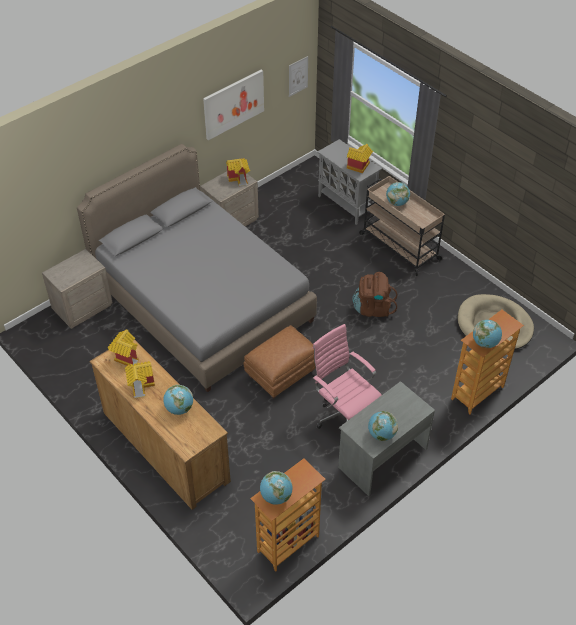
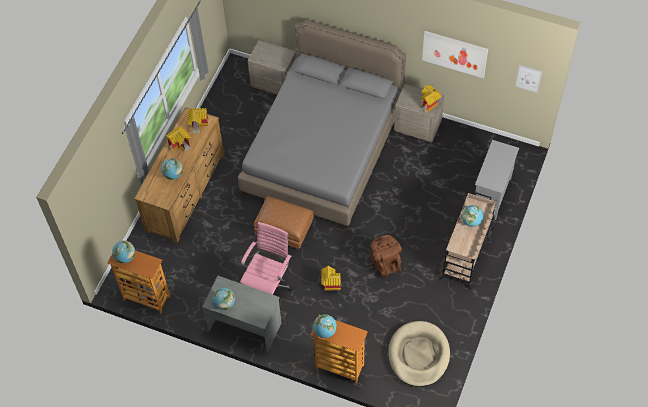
camera: 65 degrees right, 10 degrees up
(358, 167) = (491, 176): toy house -> toy house (330, 284)

